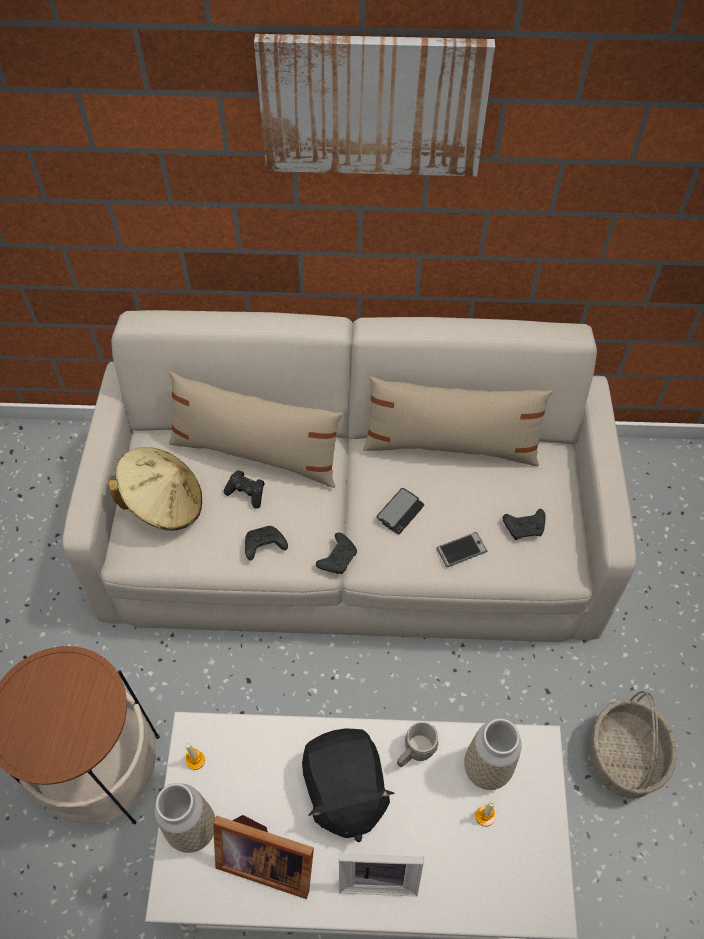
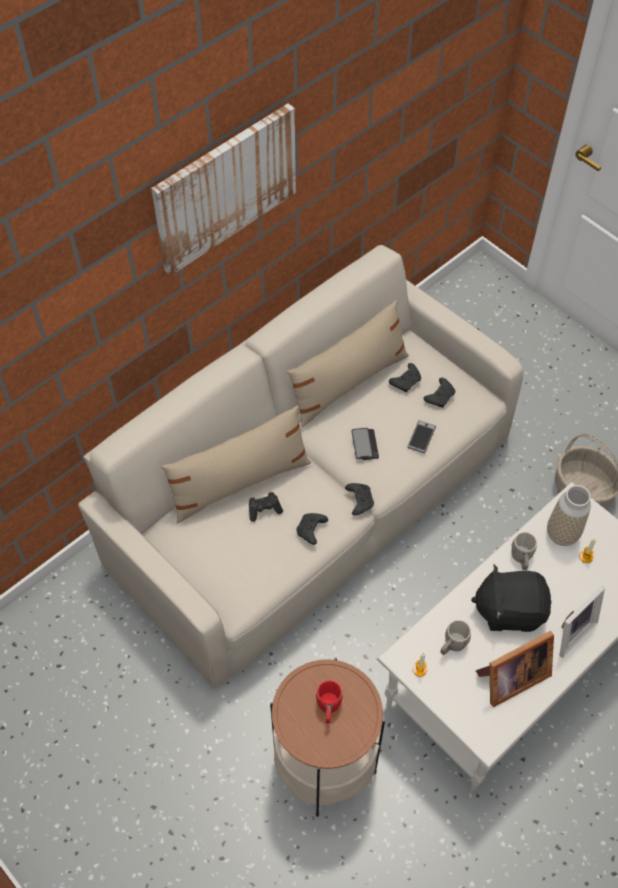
camera: 45 degrees left, 0 degrees up
(61, 710) = (328, 708): none -> red mug
(164, 503) = (220, 559): beige hat -> none
(192, 829) = (459, 702): vase -> none
(250, 768) = (452, 645): none -> grey mug
(344, 790) = (509, 610): black plush toy -> black plush toy turned 150 degrees clockwise
(507, 486) = (406, 381): none -> black game controller

